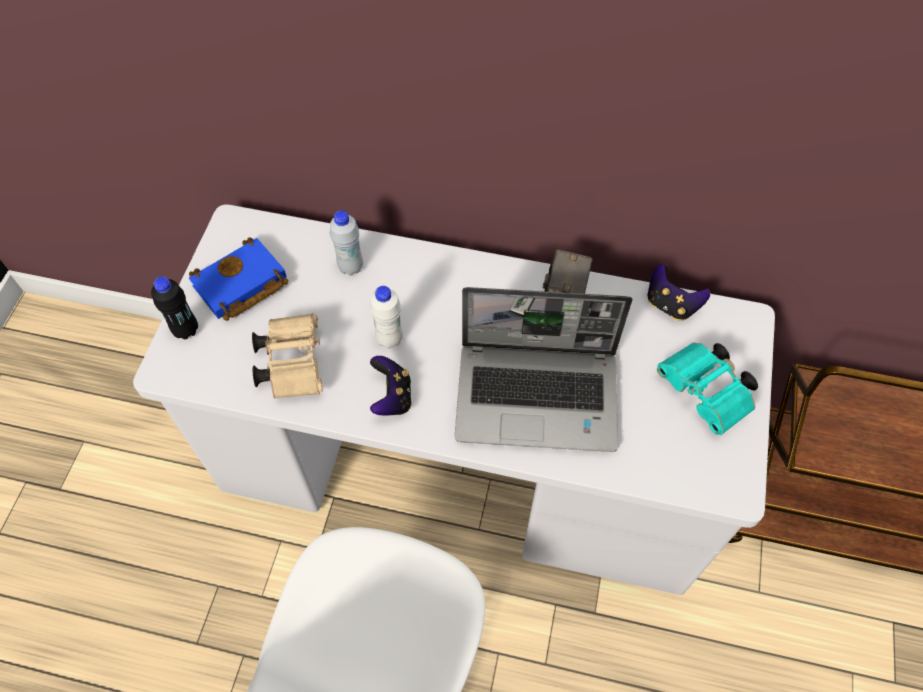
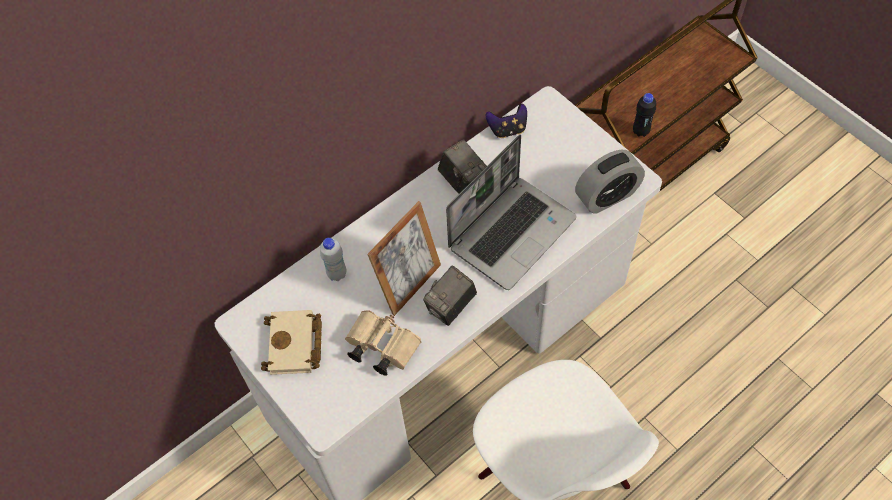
camera: 50 degrees left, 0 degrees up
(186, 330) = (302, 397): black bottle -> black bottle (640, 131)
(240, 286) = (295, 346): blue book -> beige book
(389, 339) = (409, 284): white bottle -> picture frame
(392, 397) = (451, 307): game controller -> camera
(678, 468) = (607, 196): none -> alarm clock
(707, 394) = (575, 153): turquoise binoculars -> none

